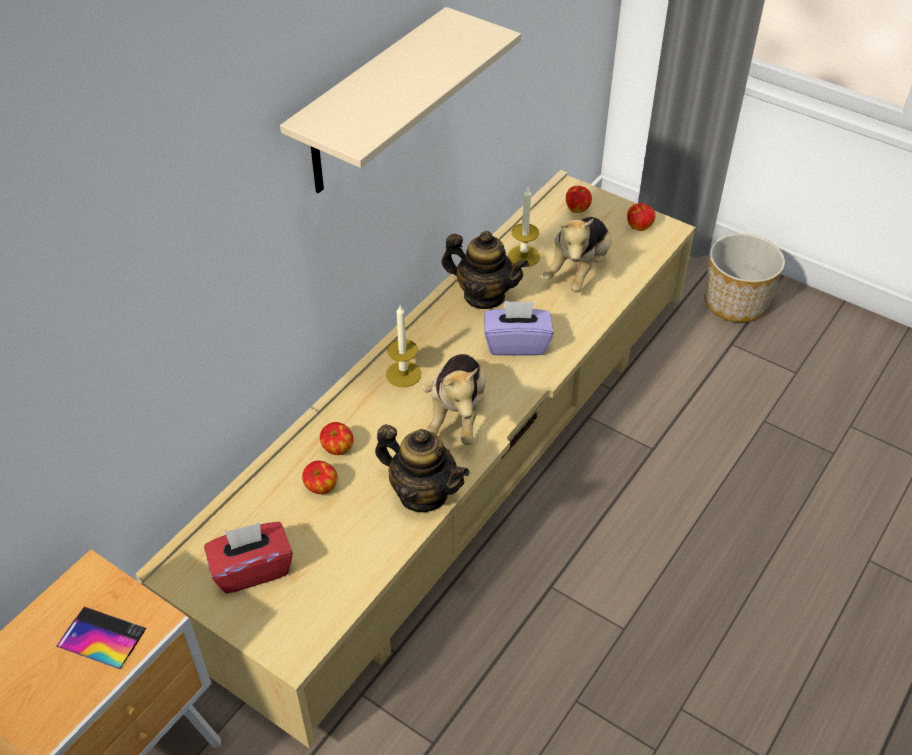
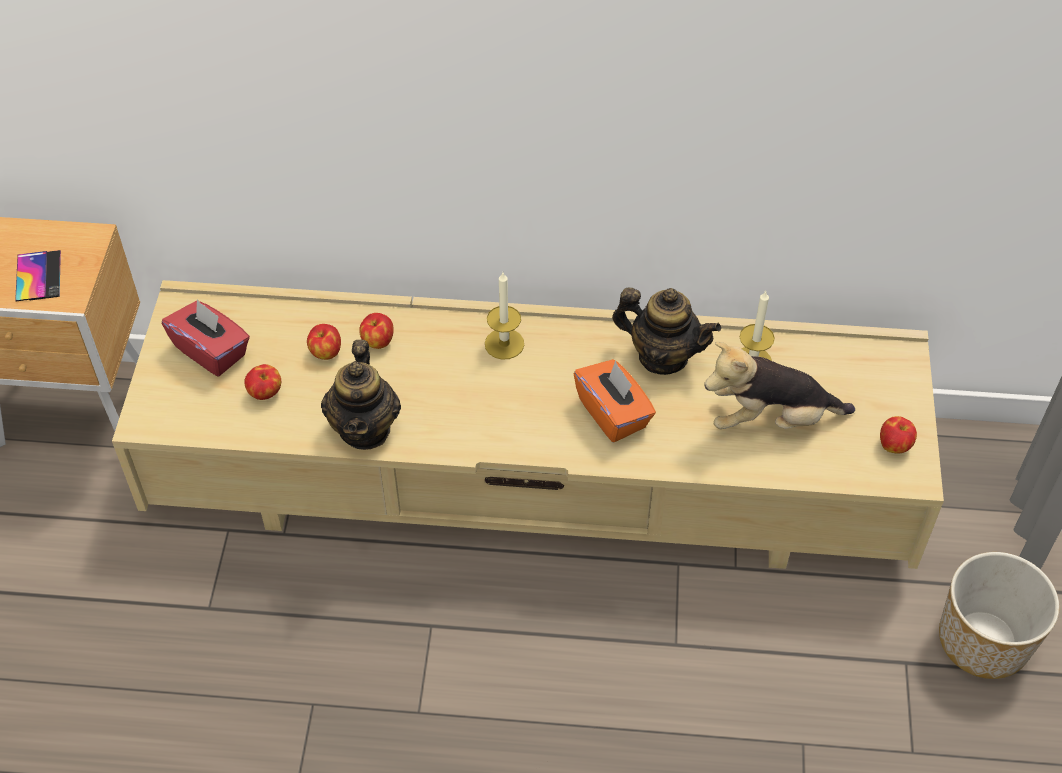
camera: 60 degrees right, 5 degrees up
(371, 105) = (564, 71): beige shelf -> none
(457, 414) = (481, 409): plush toy -> none
(484, 296) = (662, 356): teapot -> teapot turned 60 degrees counterclockwise
(516, 343) = (613, 414): purple tissue box -> orange tissue box
(577, 209) = (874, 376): apple -> apple (265, 393)

